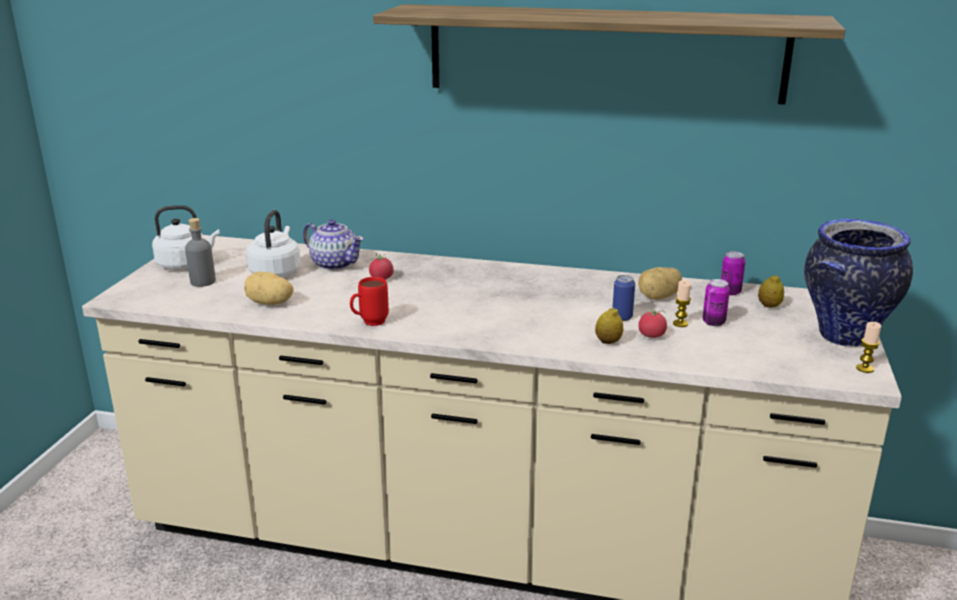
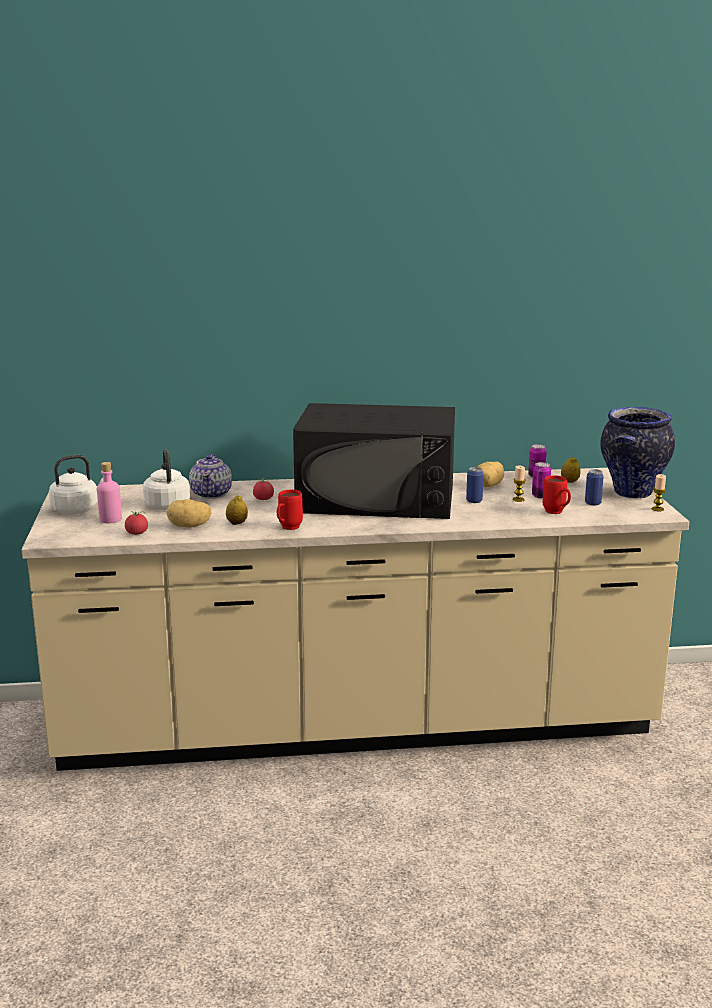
camera: 20 degrees left, 5 degrees down
(203, 282) = (110, 519): grey bottle -> pink bottle
(335, 264) = (211, 494): teapot -> teapot turned 75 degrees clockwise
(507, 297) = (377, 499): none -> black microwave
(604, 53) = (424, 299): shelf -> none
(608, 342) = (478, 516): lemon -> lemon (237, 523)
(651, 335) = (504, 509): tomato -> tomato (137, 533)
(716, 352) = (557, 513): none -> red mug
(777, 344) = (592, 503): none -> can

